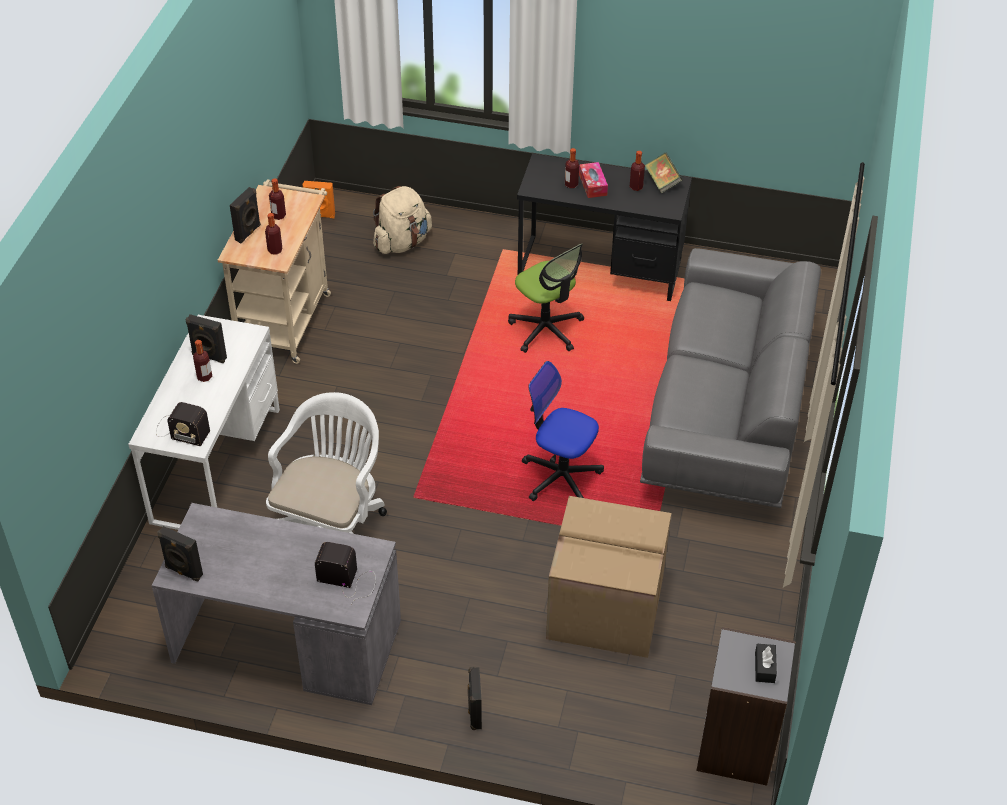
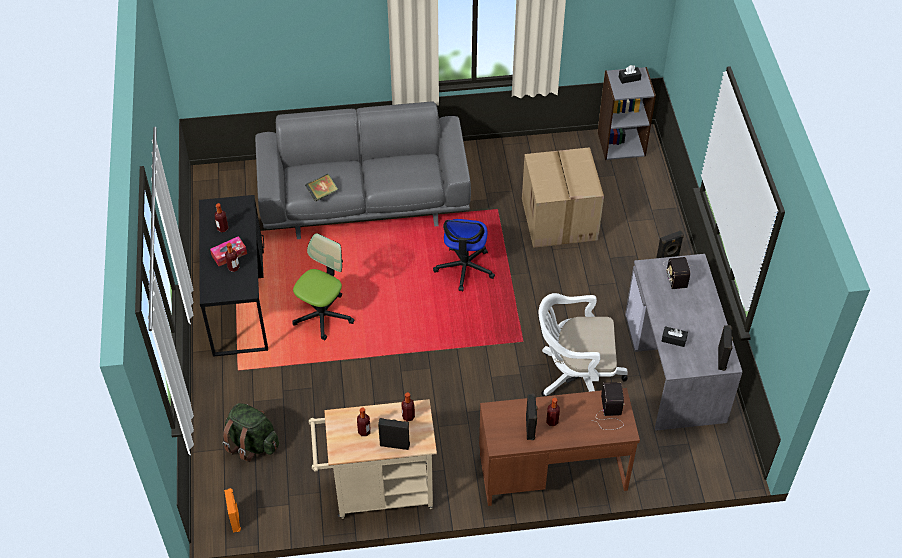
camera: 110 degrees left, 5 degrees up
(217, 464) = (552, 472): white desk -> brown desk
(244, 533) = (674, 339): none -> black tissue box
(402, 242) = (252, 443): beige backpack -> green backpack
(662, 182) = (211, 214): book -> book (322, 193)

